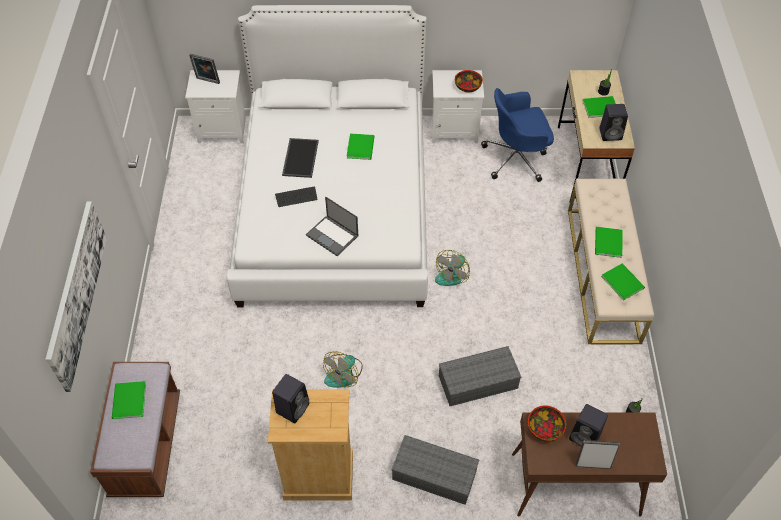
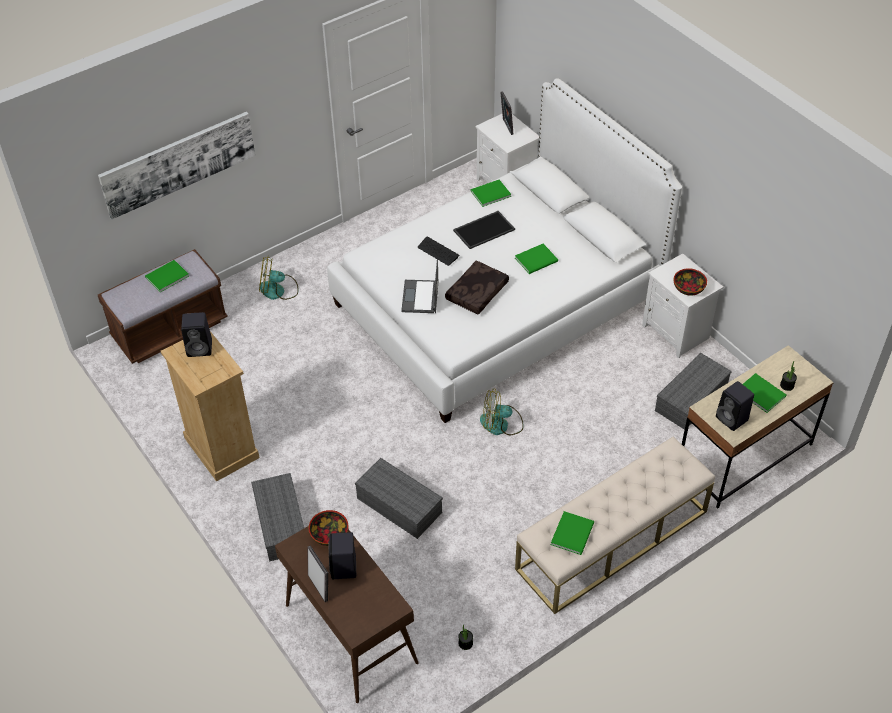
camera: 55 degrees right, 5 degrees down
(344, 373) = (329, 408): fan -> fan (278, 290)
(361, 200) = (477, 293): none -> brown pillow
(516, 158) = (691, 397): blue office chair -> grey storage box
(607, 243) = (610, 499): green book -> green book (489, 193)

